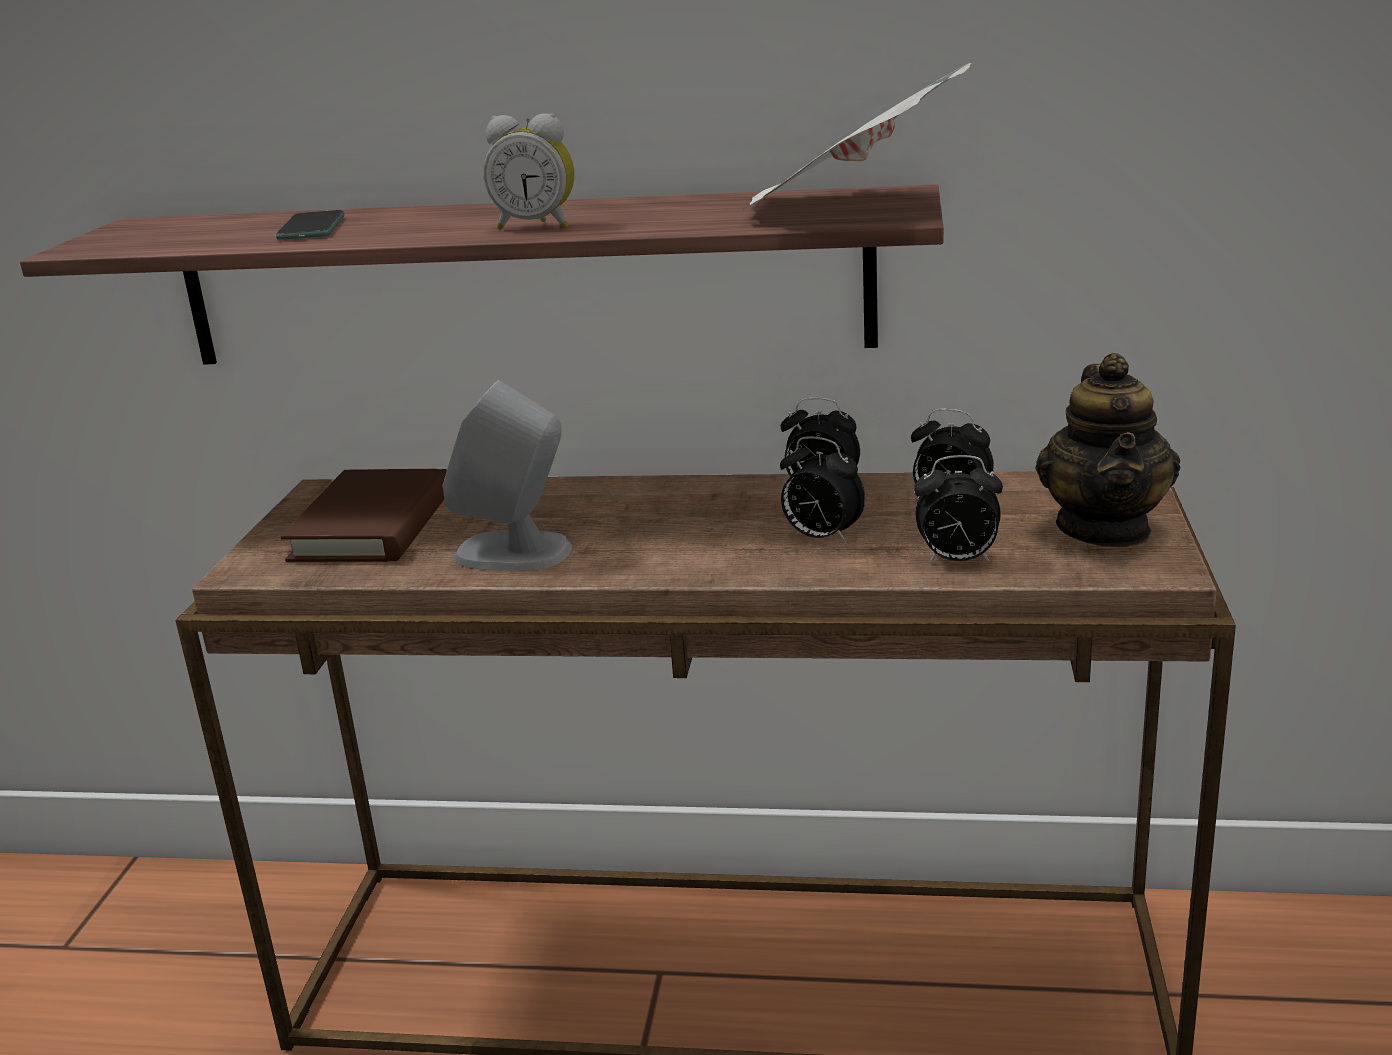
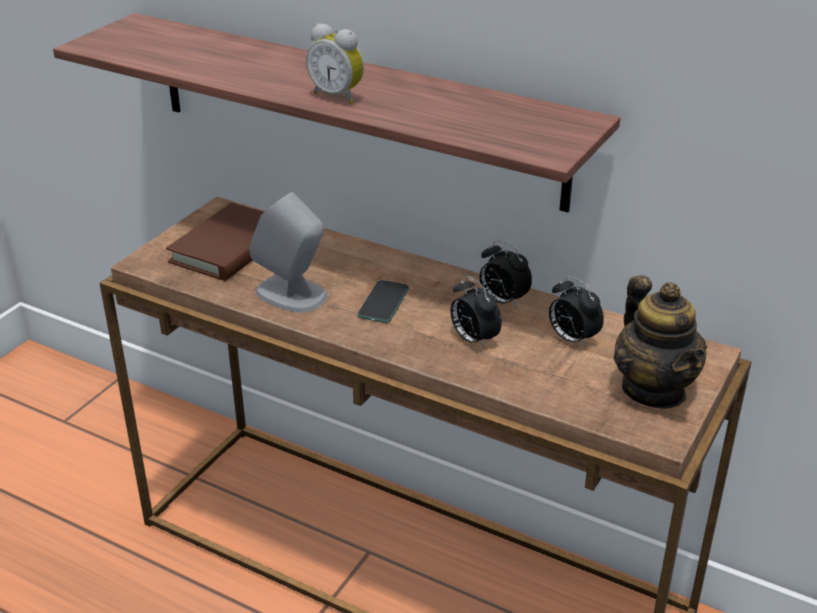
camera: 20 degrees right, 10 degrees up
(311, 228) = (219, 58): phone -> phone (383, 303)
(847, 208) = (532, 132): newspaper -> none
(957, 561) = (539, 385): alarm clock -> none
(1105, 529) = (654, 389): teapot -> teapot turned 45 degrees counterclockwise

